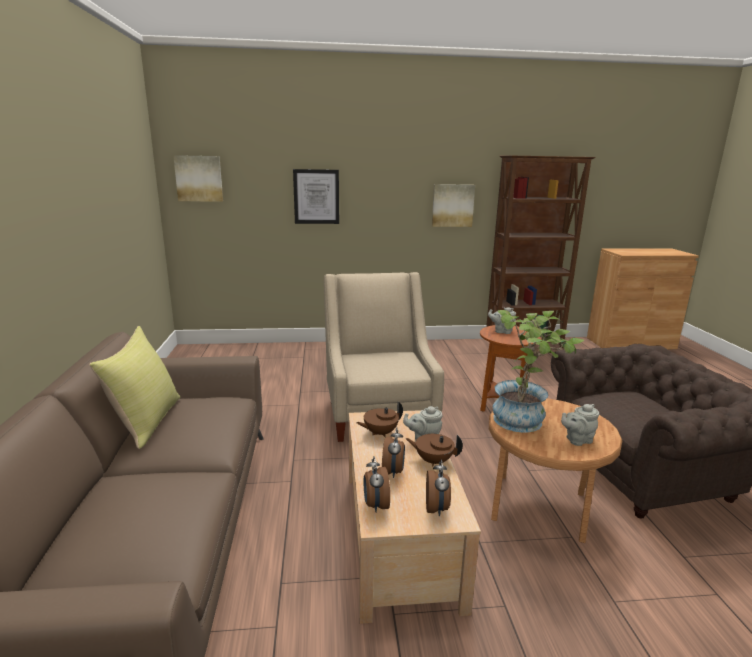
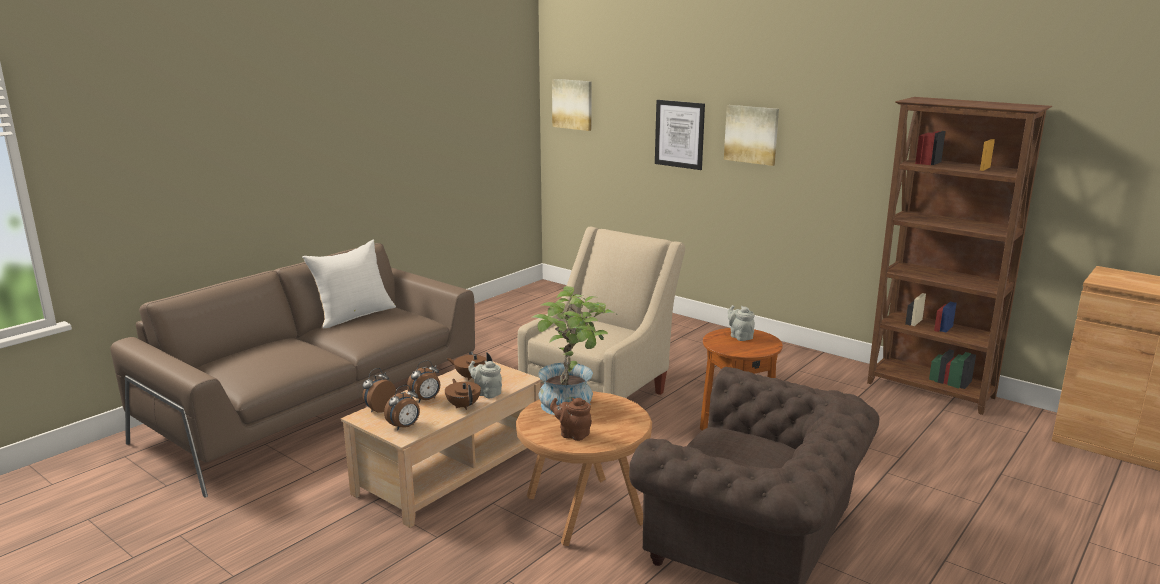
camera: 45 degrees right, 0 degrees up
(147, 421) = (354, 315): yellow pillow -> white pillow
(452, 205) = (844, 163): picture -> picture (751, 134)
(577, 440) = (572, 434): grey teapot -> brown teapot

